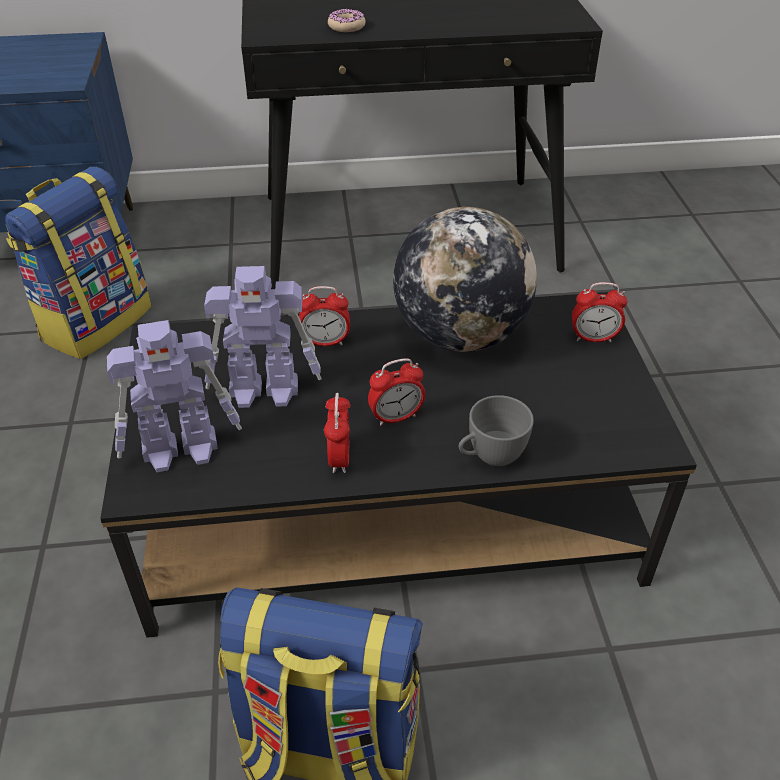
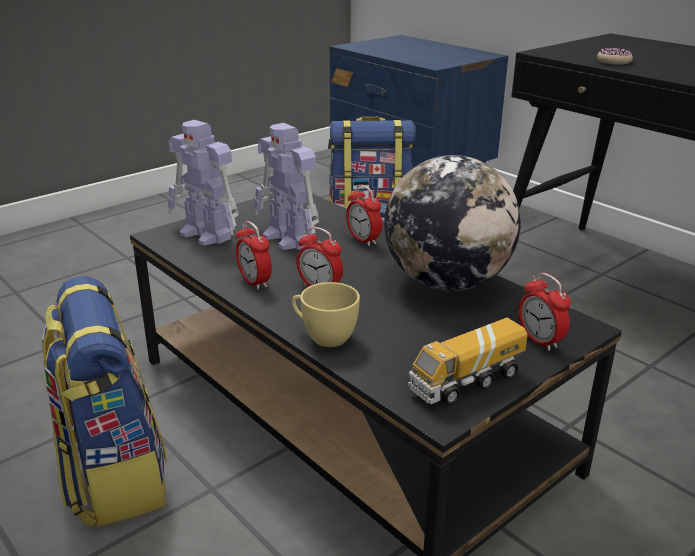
camera: 55 degrees right, 15 degrees down
(339, 458) = (254, 282): alarm clock -> alarm clock turned 90 degrees clockwise
(490, 456) = (323, 337): grey cup -> yellow cup
(623, 408) = (466, 382): none -> toy truck

